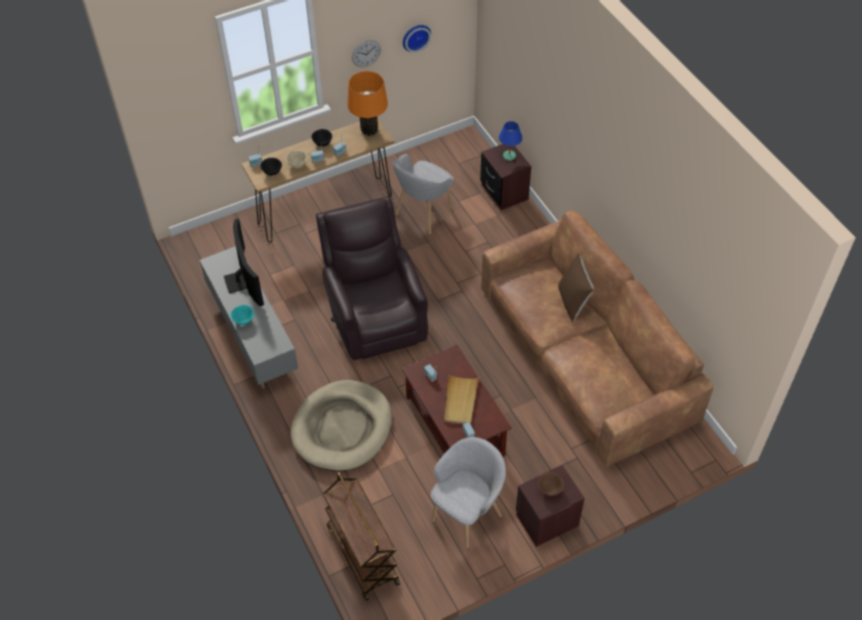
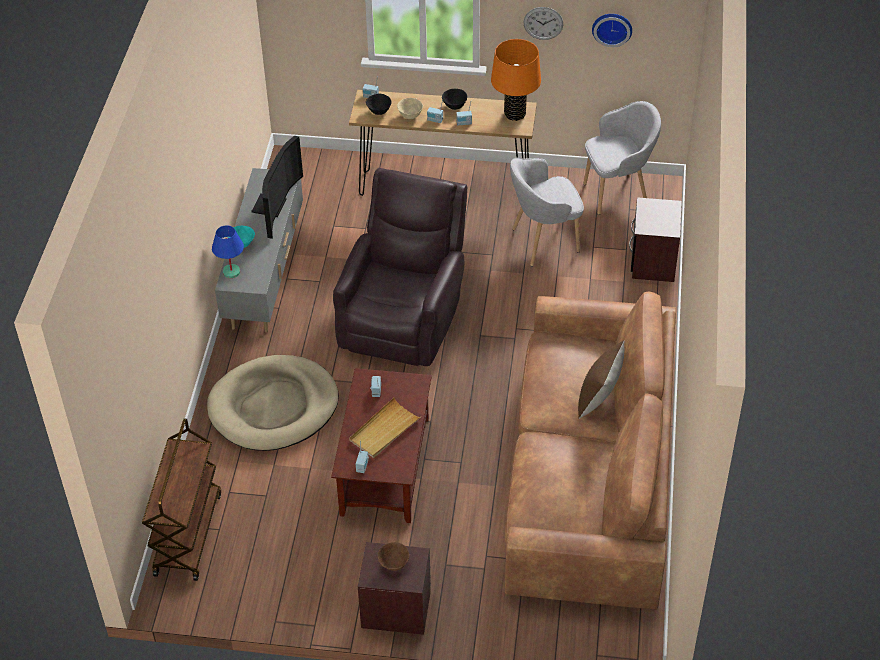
camera: 35 degrees right, 5 degrees down
(467, 515) = (320, 557): grey armchair -> grey armchair (618, 194)
(509, 156) = (663, 215): blue table lamp -> blue table lamp (231, 272)

